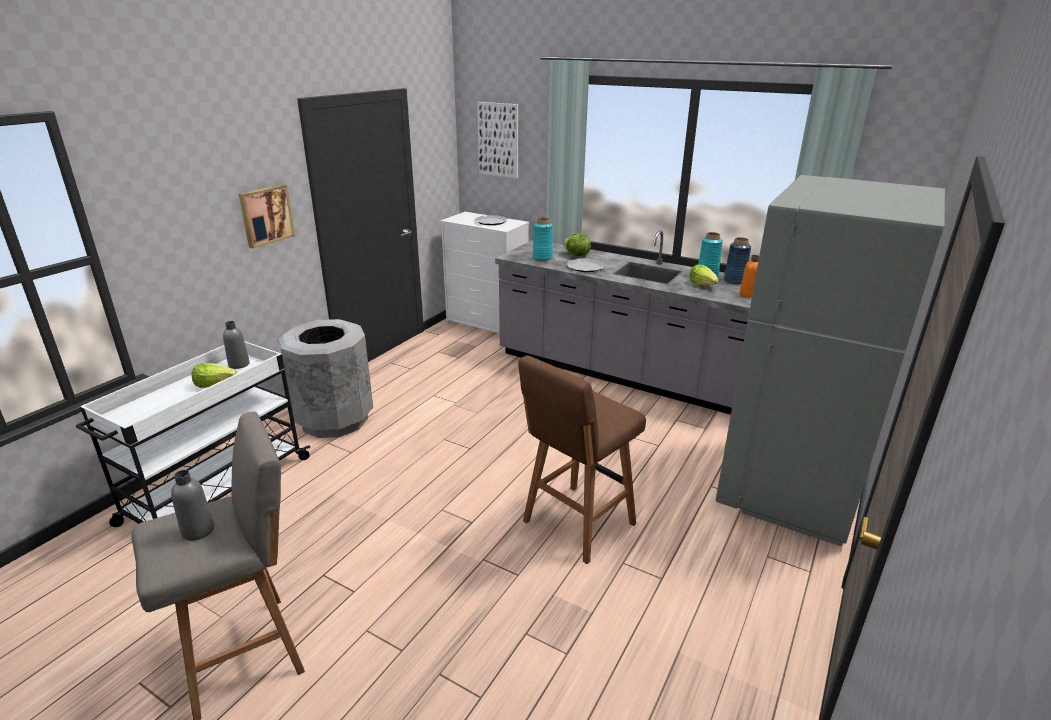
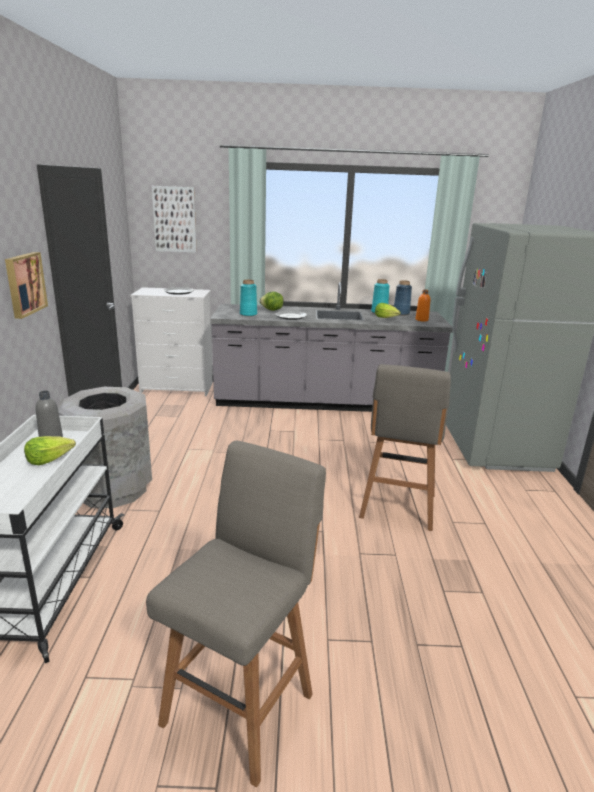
camera: 30 degrees left, 5 degrees down
(198, 530) = (231, 572): grey bottle -> none
(576, 524) = (397, 508): brown stool -> grey stool

